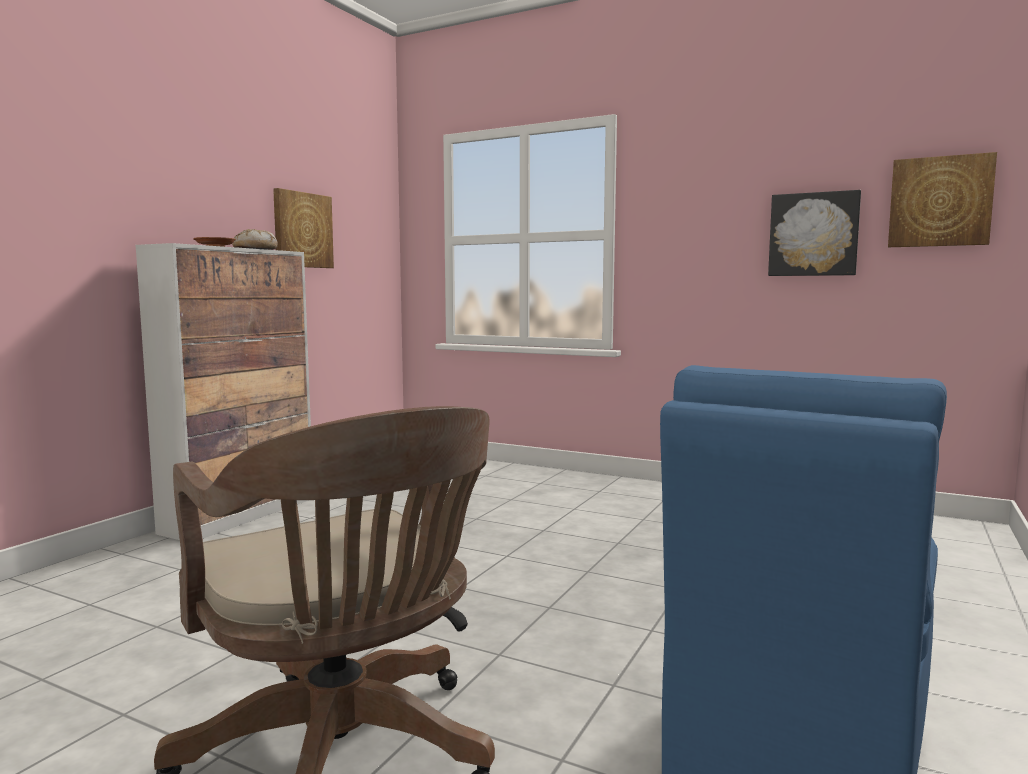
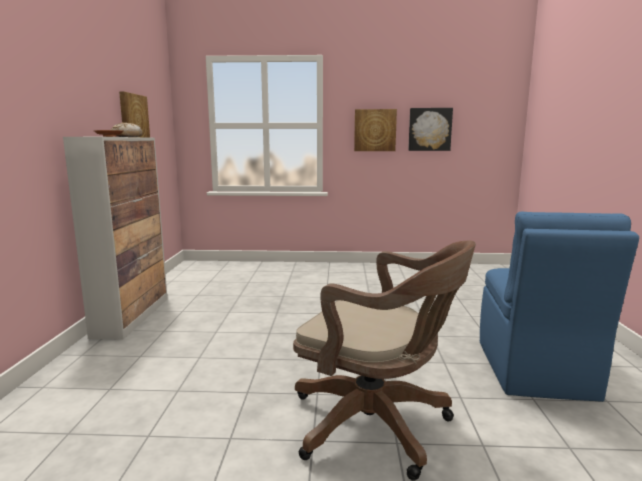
camera: 25 degrees left, 5 degrees up
(940, 202) = (486, 115): picture -> picture (375, 130)

